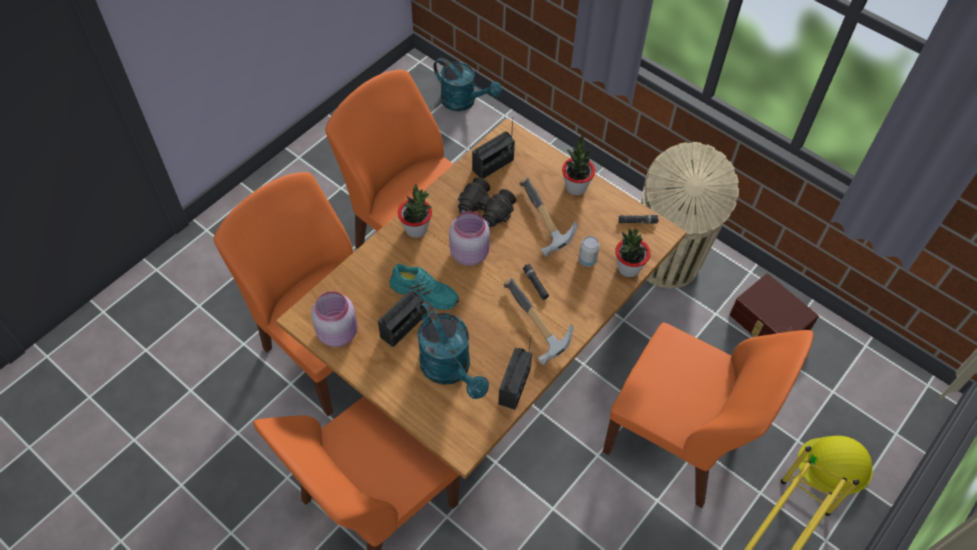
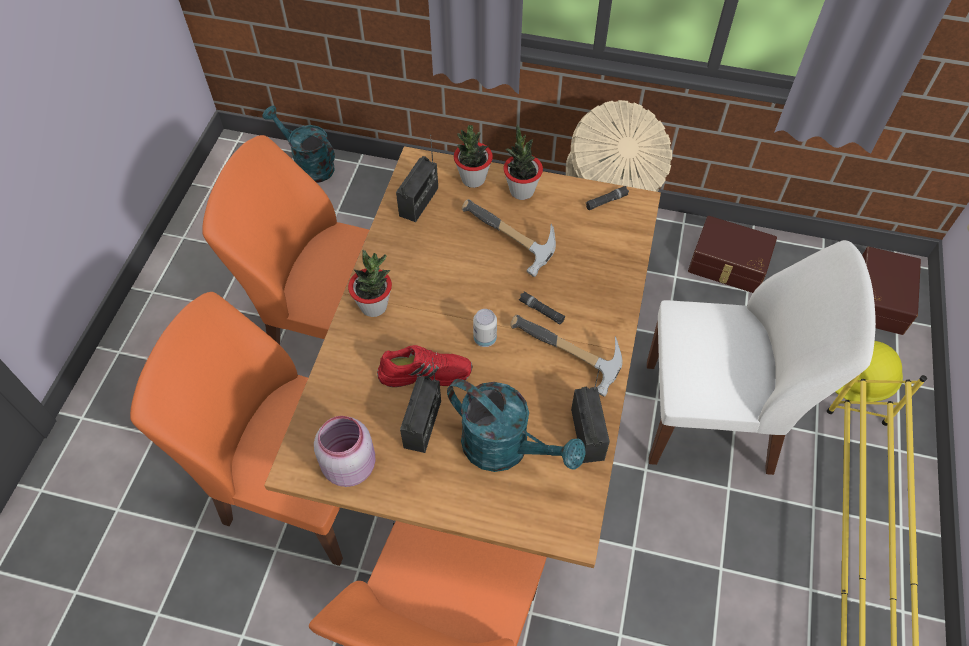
camera: 25 degrees left, 0 degrees up
(425, 292) = (425, 372): turquoise shoe -> red shoe
(464, 102) = (308, 165): turquoise watering can -> turquoise watering can turned 150 degrees counterclockwise
(469, 253) = (449, 307): pink jar -> none
(485, 210) = (439, 254): black binoculars -> none
(587, 260) = (580, 262): can -> can (485, 339)
(628, 268) = (627, 253): potted plant -> potted plant (473, 179)
(677, 440) = (712, 417): orange chair -> white chair
(888, 409) = (876, 299): none -> brown storage box

